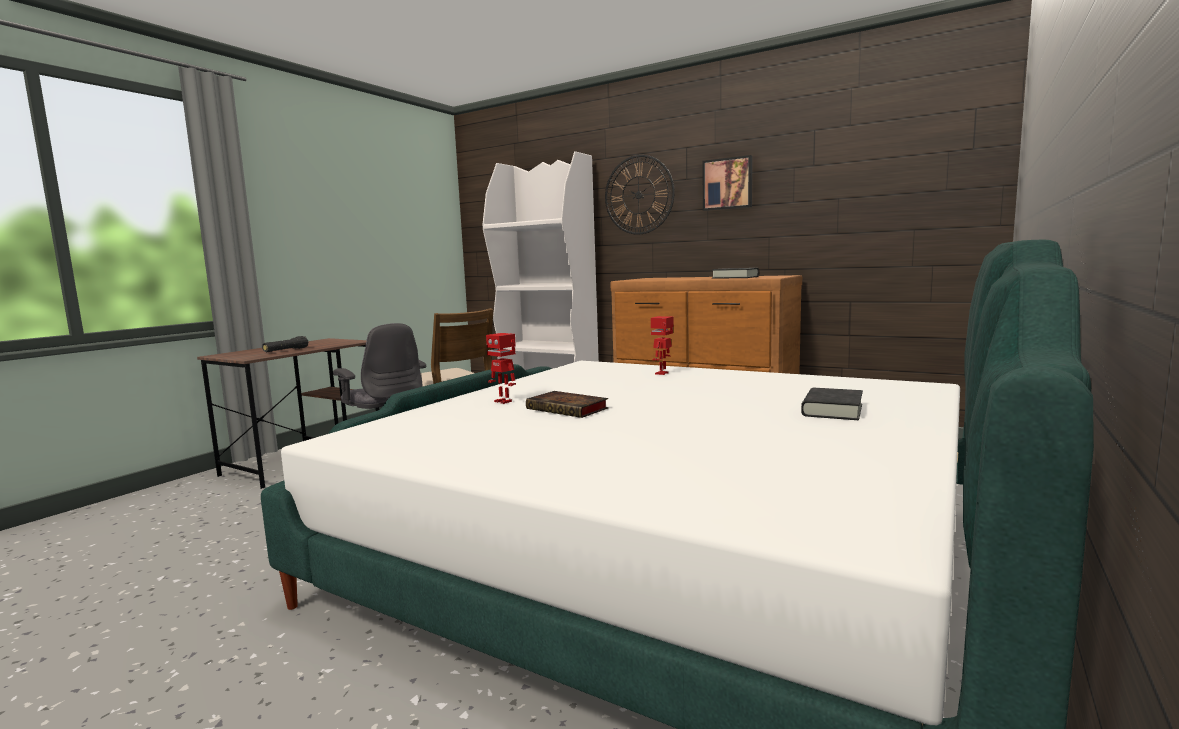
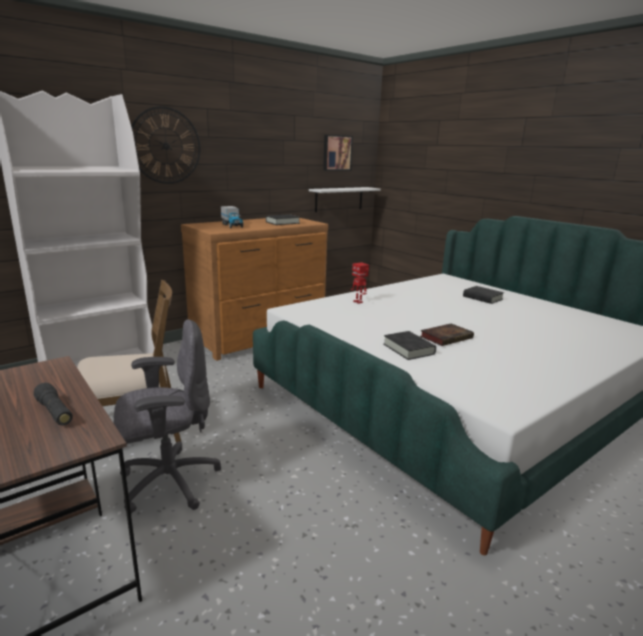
camera: 70 degrees left, 10 degrees up
(504, 401) = (408, 349): toy robot -> black book
(671, 278) = (232, 225): none -> toy truck
(727, 184) = (242, 146): picture -> picture (336, 153)
(907, 250) = (339, 199): none -> white shelf

